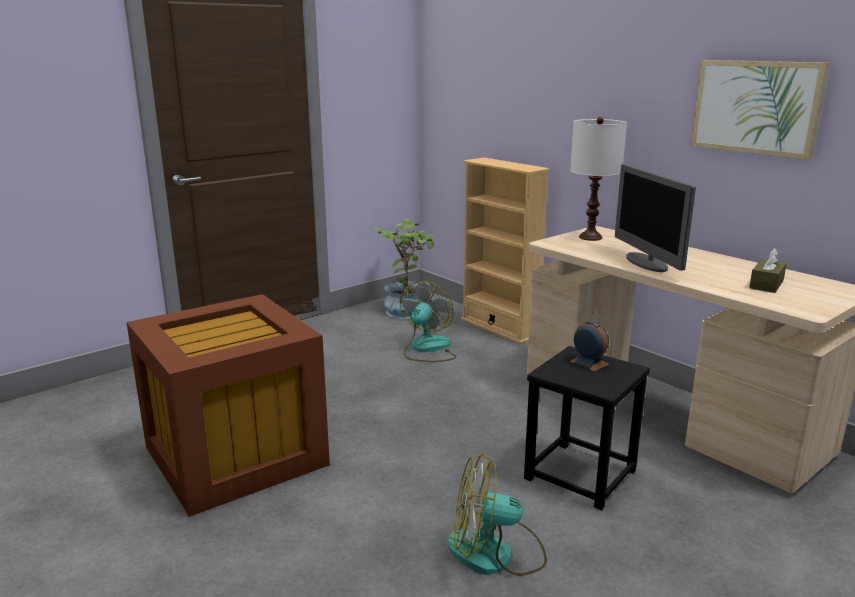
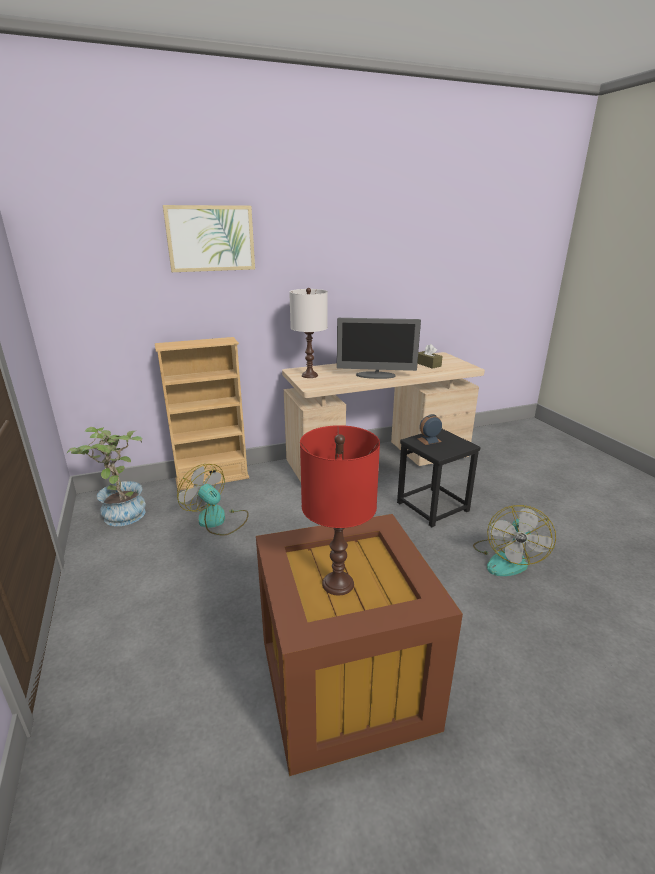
camera: 70 degrees left, 5 degrees up
(212, 332) = (337, 584): none -> red table lamp
(756, 107) = (378, 269): picture -> picture (210, 238)

